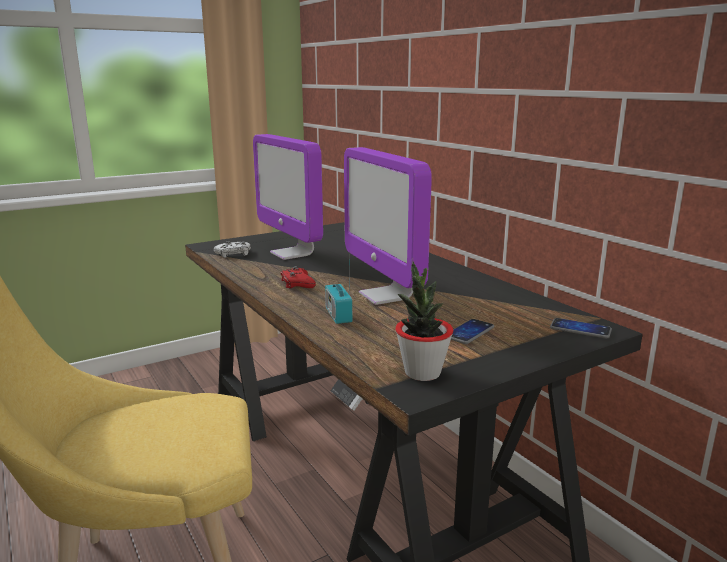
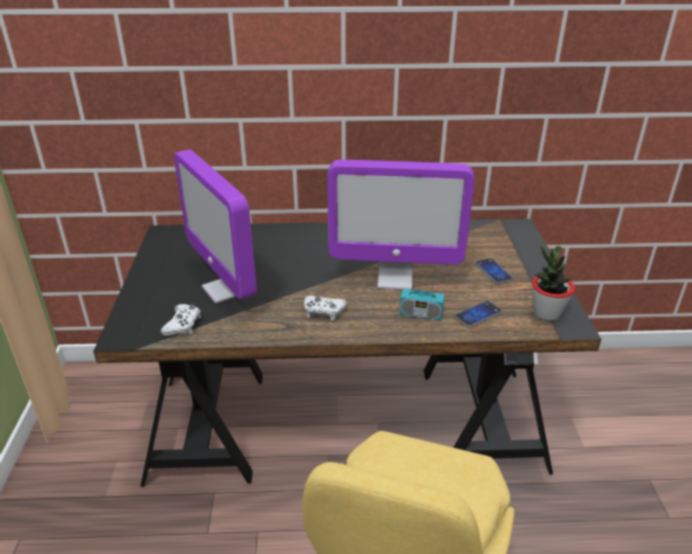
camera: 60 degrees left, 15 degrees up
(292, 253) = (226, 289): monitor -> monitor turned 60 degrees clockwise
(297, 283) = (323, 311): red game controller -> white game controller
(580, 329) = (514, 233): phone -> phone (478, 315)

